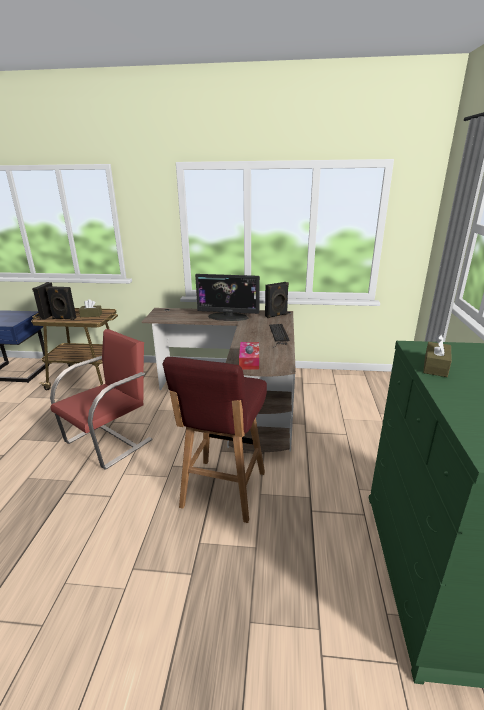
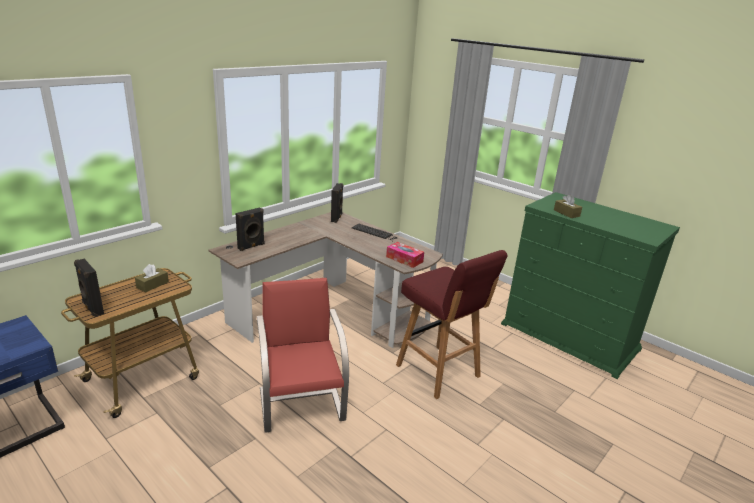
camera: 55 degrees left, 0 degrees up
(64, 318) = (128, 302): black speaker -> black speaker (251, 246)
(228, 317) = (304, 233): monitor -> none

